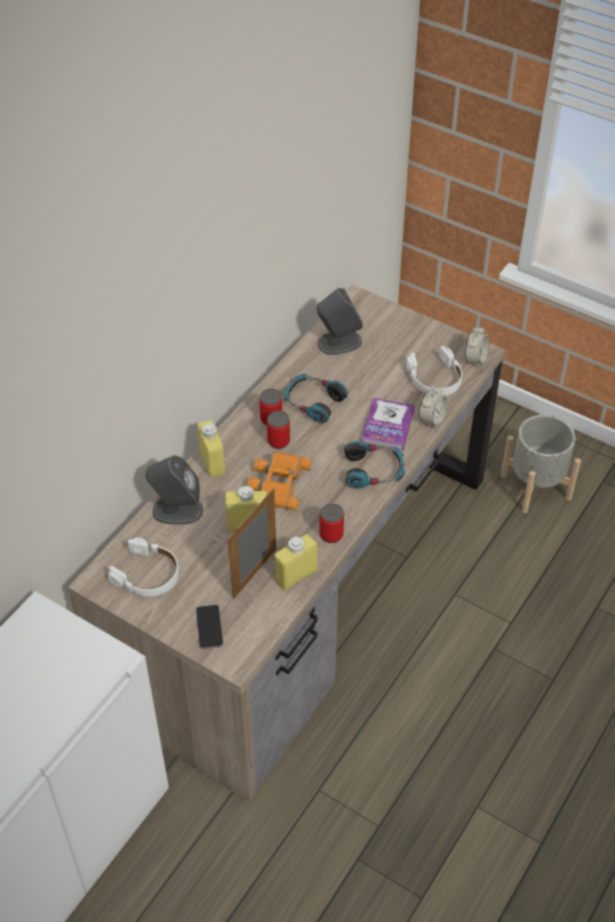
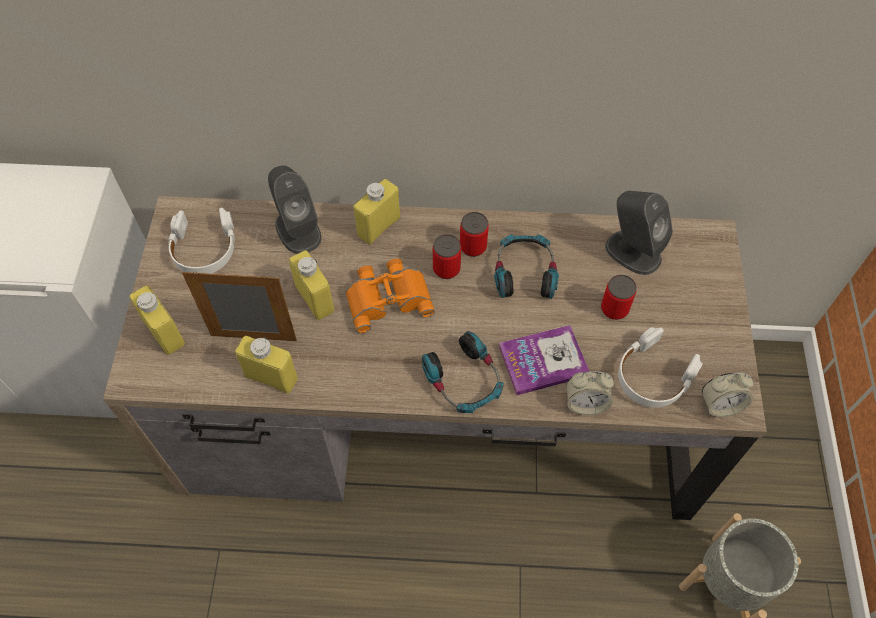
camera: 60 degrees right, 10 degrees up
(209, 627) = (164, 333): phone -> yellow bottle
(331, 534) = (346, 382): can -> can (614, 309)

